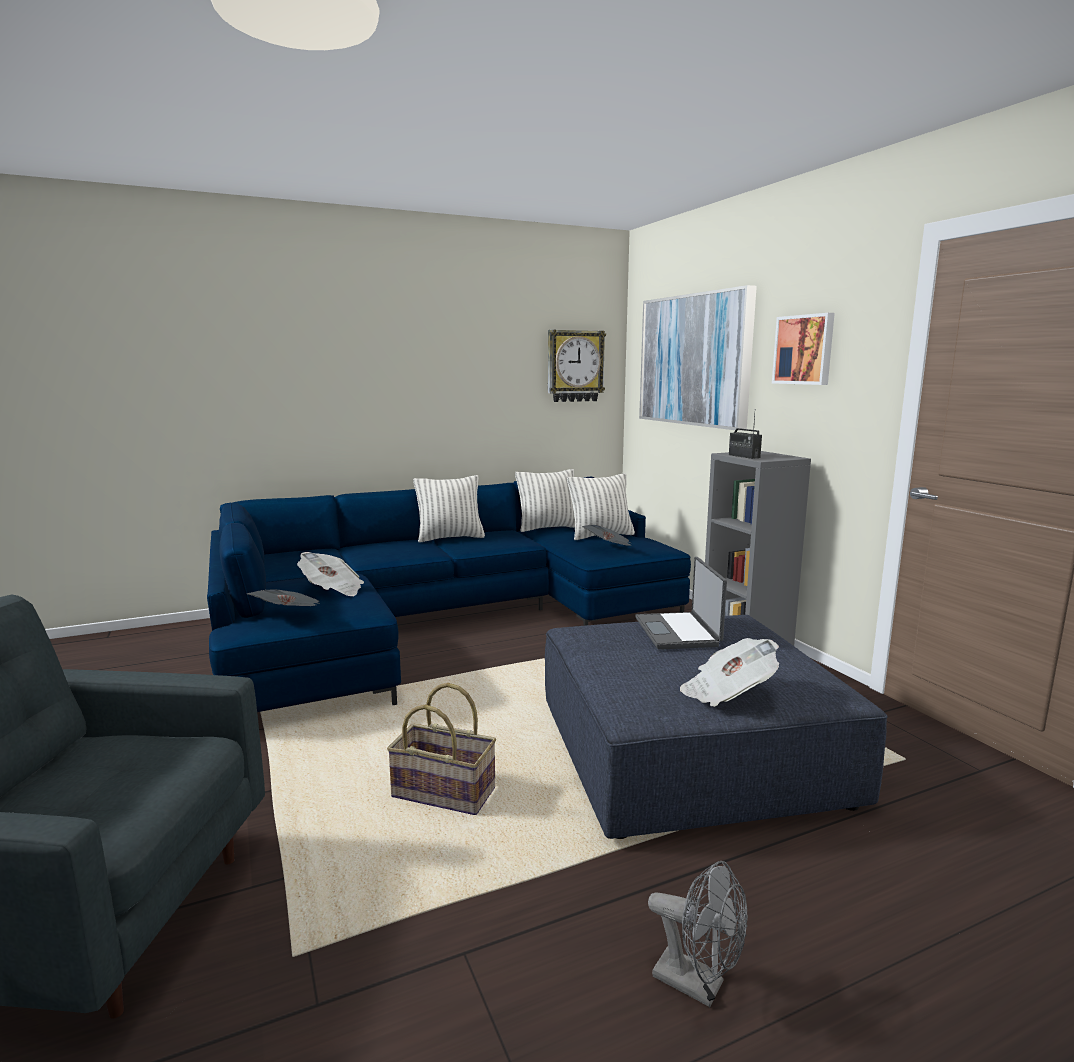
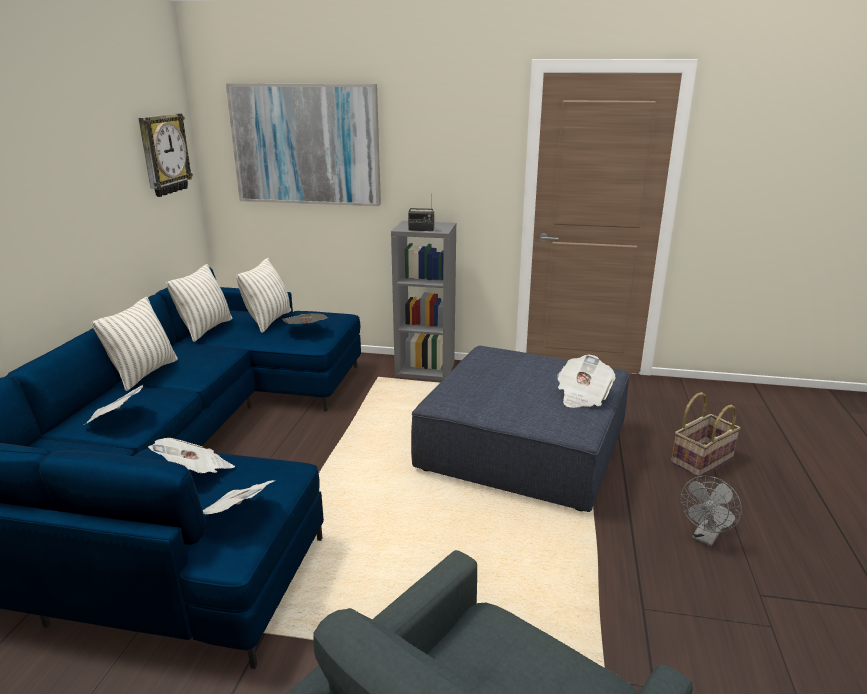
camera: 55 degrees left, 10 degrees up
(378, 552) = (117, 418): none -> newspaper
(445, 792) = (476, 558): basket -> basket (701, 460)
(678, 632) = (486, 373): laptop -> none
(698, 985) = (705, 537): grey fan -> grey fan turned 150 degrees clockwise
(804, 350) = (435, 140): picture -> none

